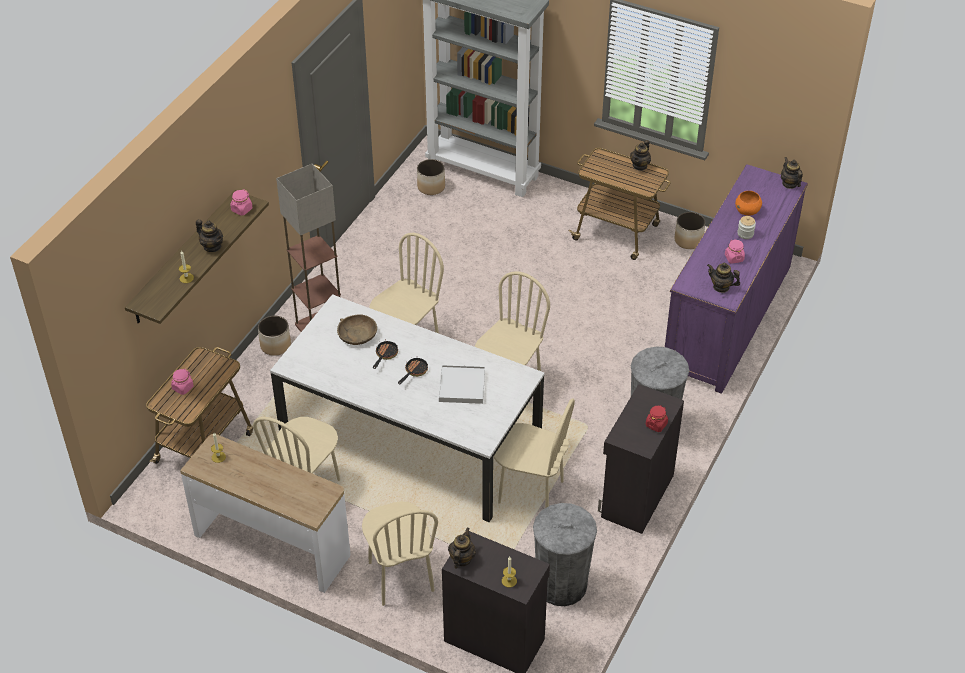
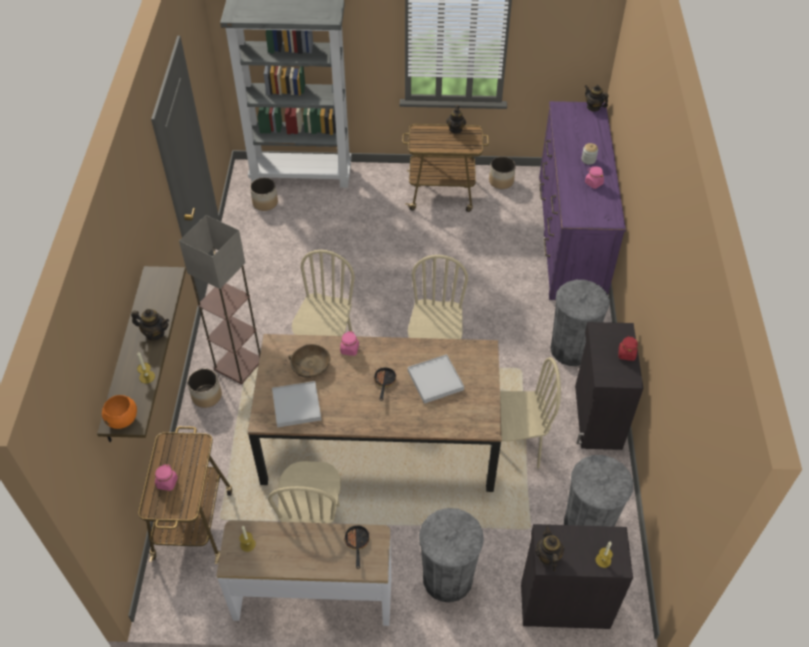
camera: 25 degrees left, 5 degrees up
(241, 209) = (163, 284): pink jar -> pink jar (349, 349)
(325, 363) = (296, 405): none -> white tray
(385, 355) = (348, 376): frying pan -> frying pan (357, 543)
(400, 576) = (447, 578): beige chair -> grey trash can
(409, 439) = (378, 440): white dining table -> brown dining table
(721, 287) = (600, 211): teapot -> none
(747, 211) = (577, 140): orange bowl -> orange bowl (123, 419)

